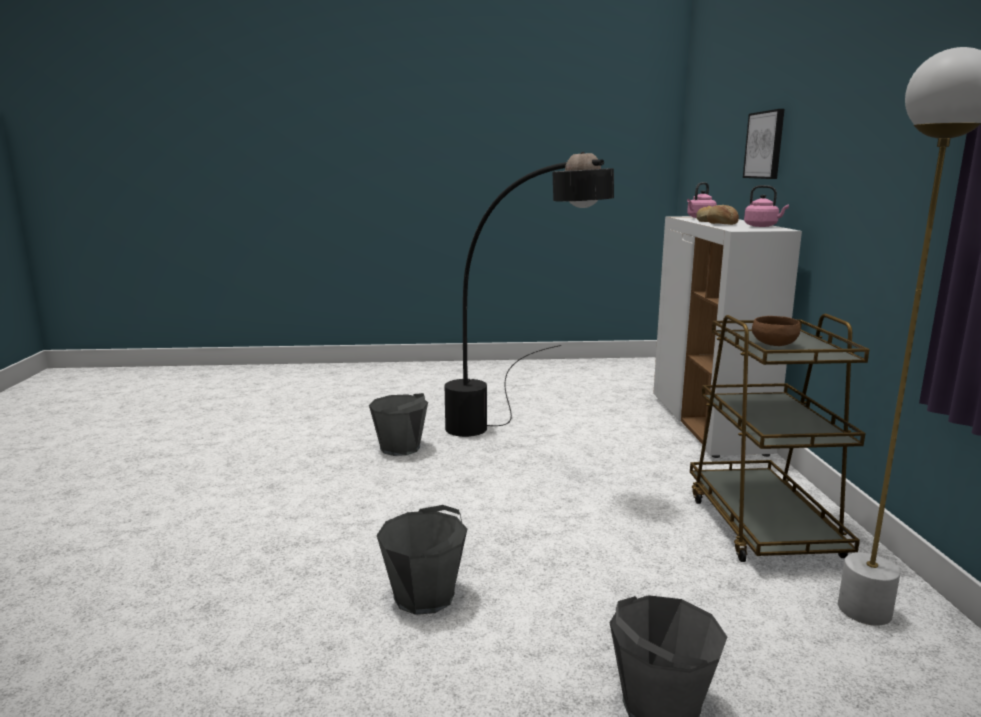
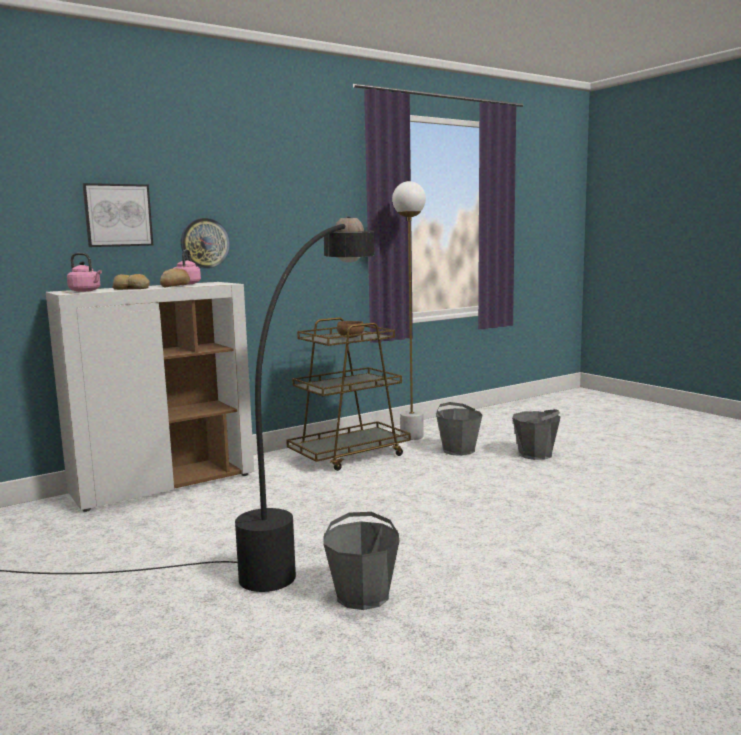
camera: 120 degrees left, 5 degrees down
(424, 596) = (557, 506): grey bucket -> grey bucket (458, 450)
(809, 179) = (205, 243): none -> wall clock

